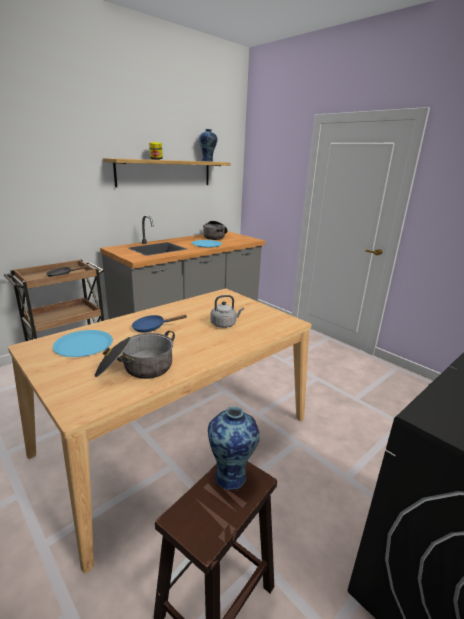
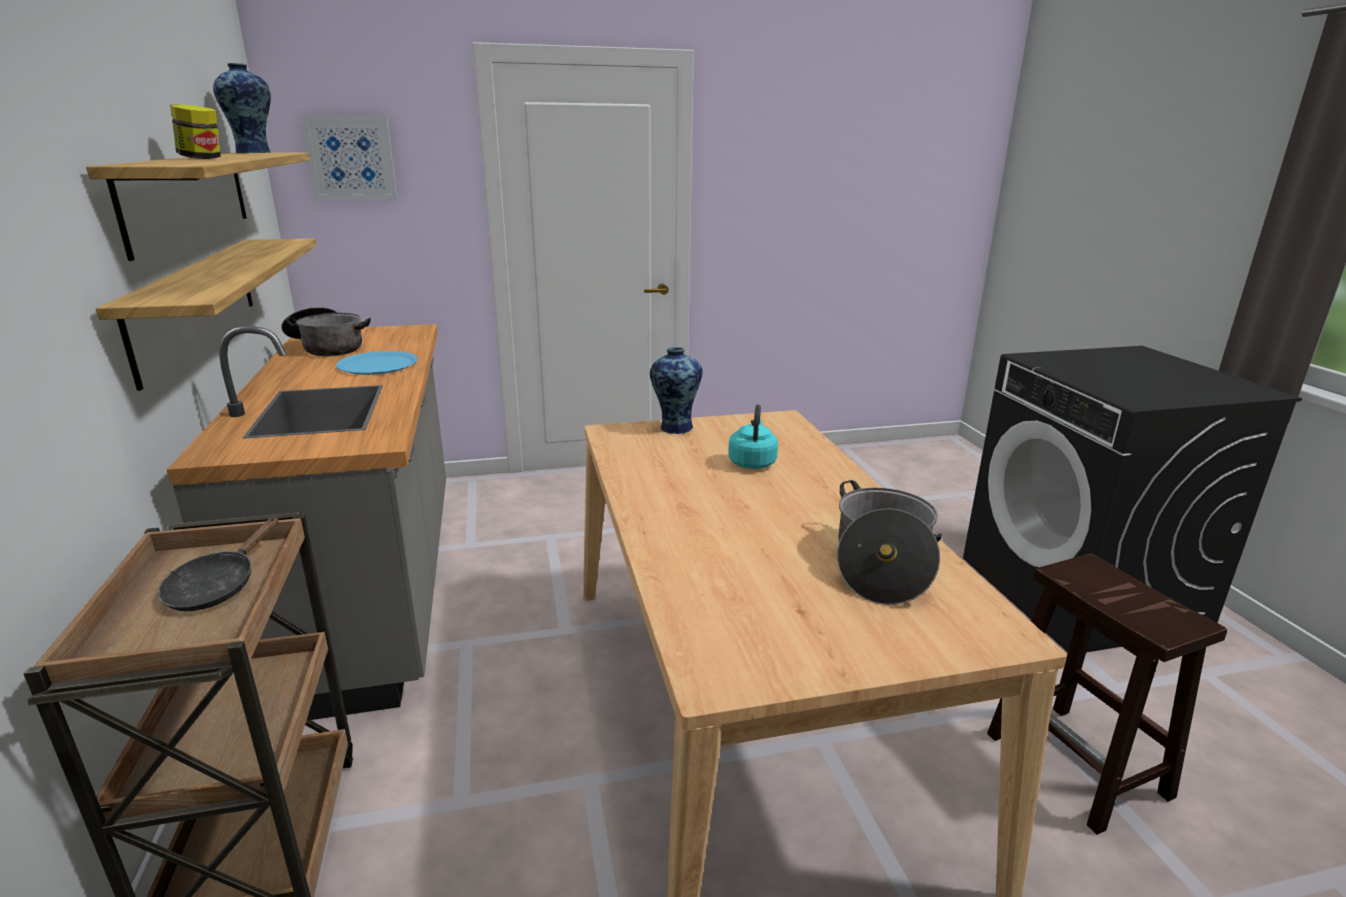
camera: 60 degrees left, 0 degrees up
(83, 344) = (747, 606): blue plate -> none
(152, 328) = (718, 523): blue frying pan -> none
(153, 207) = (196, 303): none -> shelf
(224, 324) = (752, 462): grey kettle -> turquoise kettle
(231, 475) = (1085, 578): vase -> vase (675, 427)
(265, 167) = (351, 158): none -> picture

